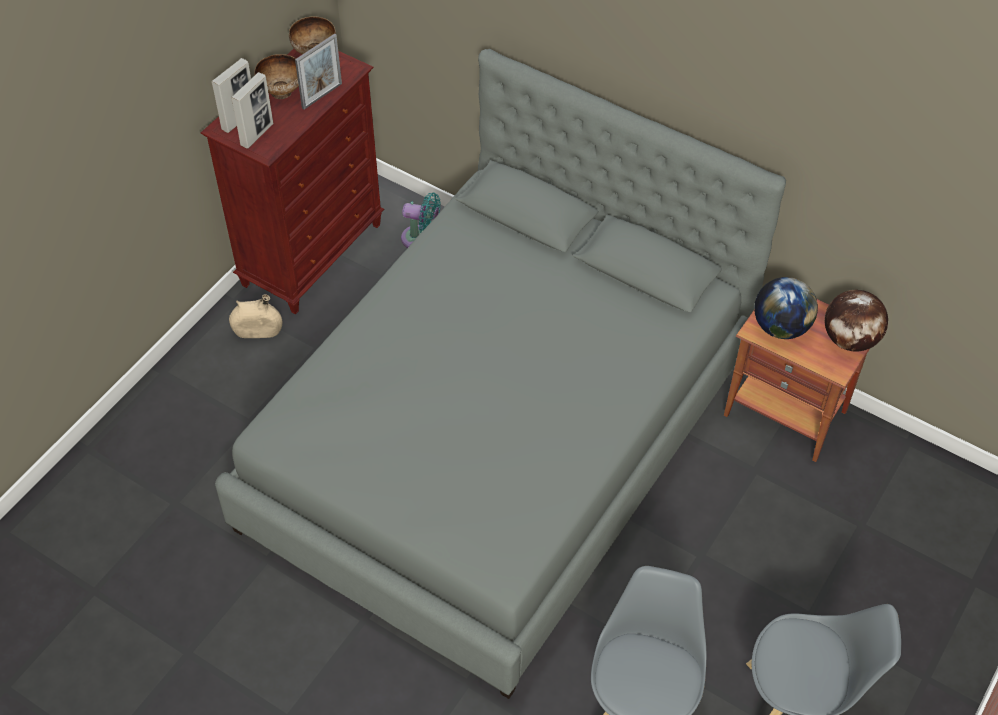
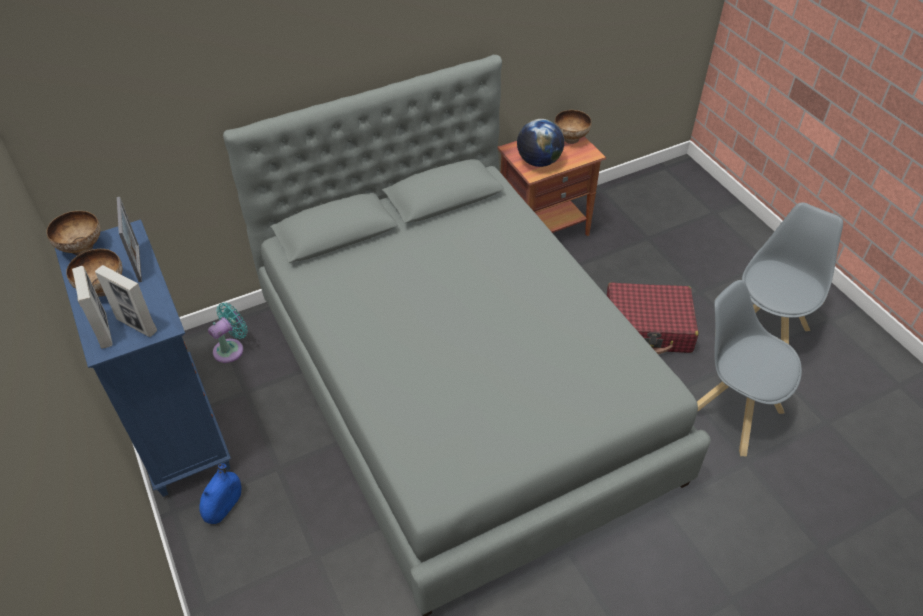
camera: 60 degrees left, 5 degrees down
(257, 134) = (137, 325): picture frame -> picture frame turned 150 degrees clockwise
(258, 331) = (224, 506): beige vase -> blue vase
(313, 254) = (177, 428): red dresser -> blue dresser
(708, 580) = (648, 327): none -> red suitcase
(850, 340) = (571, 138): globe -> bowl

